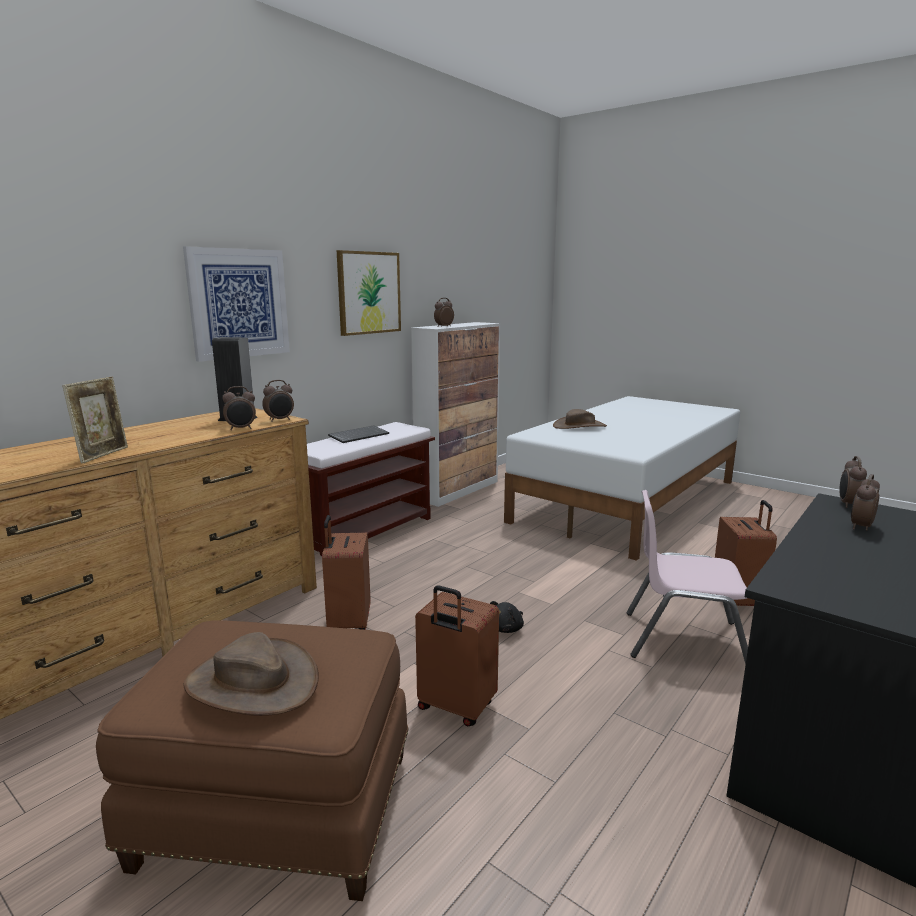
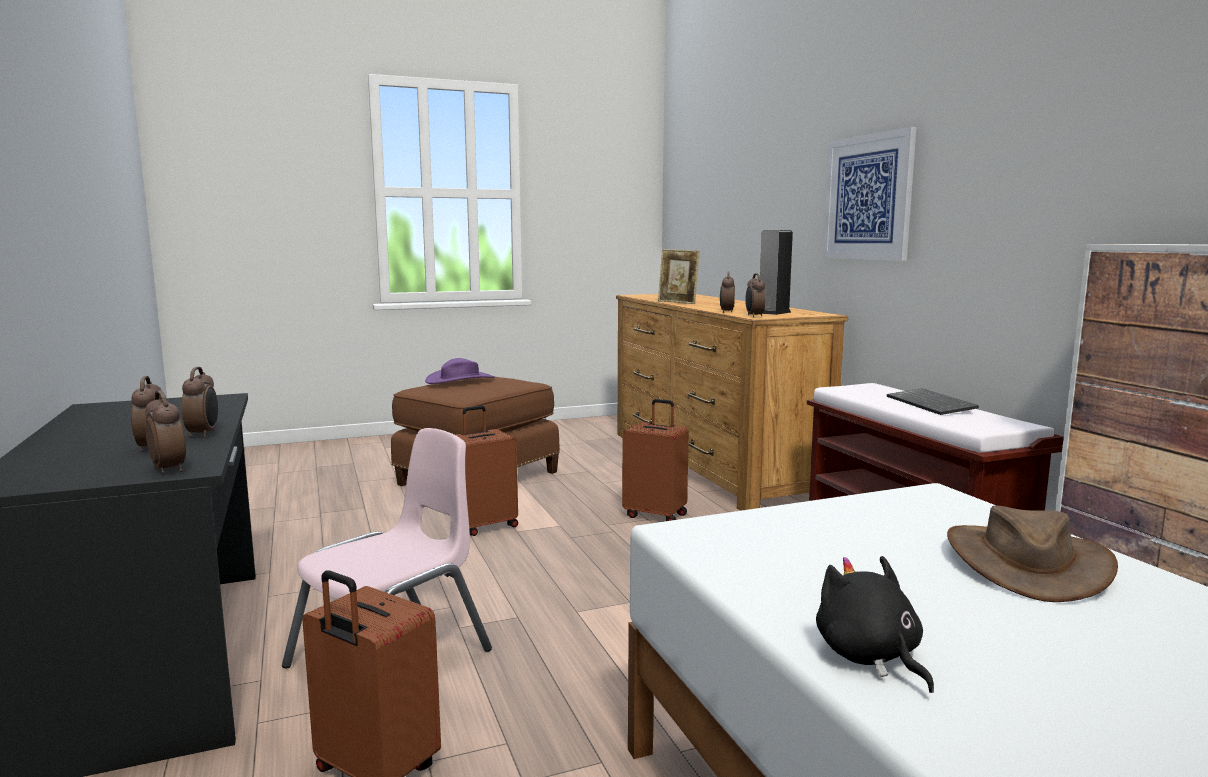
camera: 120 degrees right, 5 degrees down
(252, 682) = (460, 380): brown hat -> purple hat
(369, 293) = (1050, 173): picture -> none
(443, 327) = (1154, 243): alarm clock -> alarm clock (204, 434)
(506, 628) = (559, 571): black plush toy -> black plush toy (870, 657)

